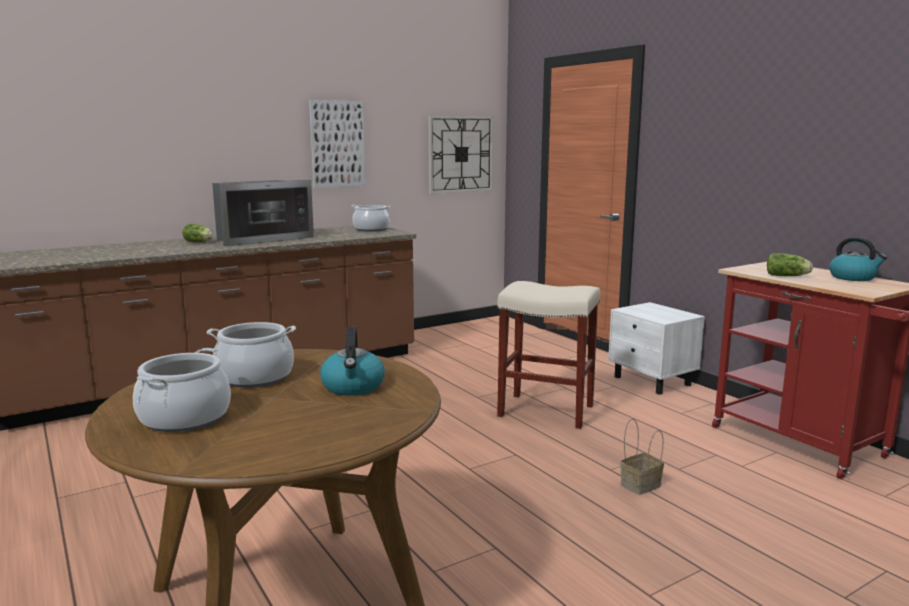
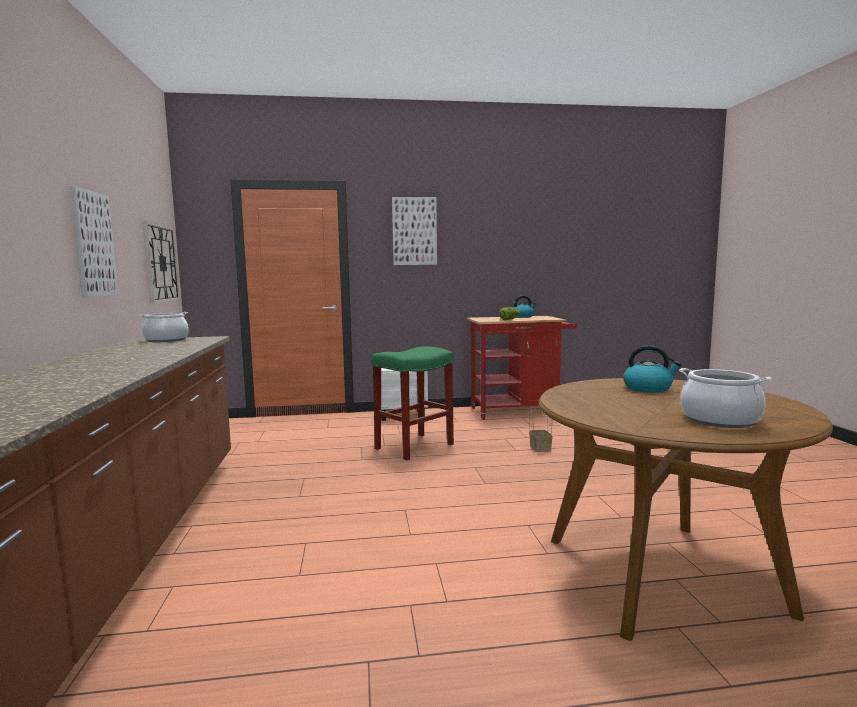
camera: 65 degrees left, 5 degrees down
(199, 242) = (54, 375): lettuce -> none
(255, 377) = (618, 404): cooking pot -> none
(261, 238) = (112, 360): microwave -> none
(547, 411) = (414, 446): beige stool -> green stool
(717, 113) = (414, 231): none -> picture

